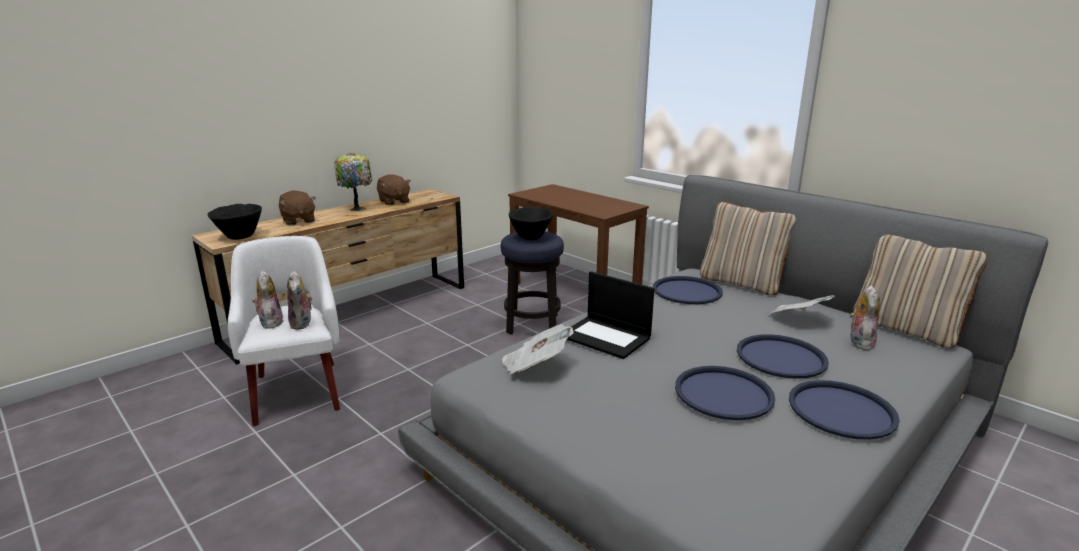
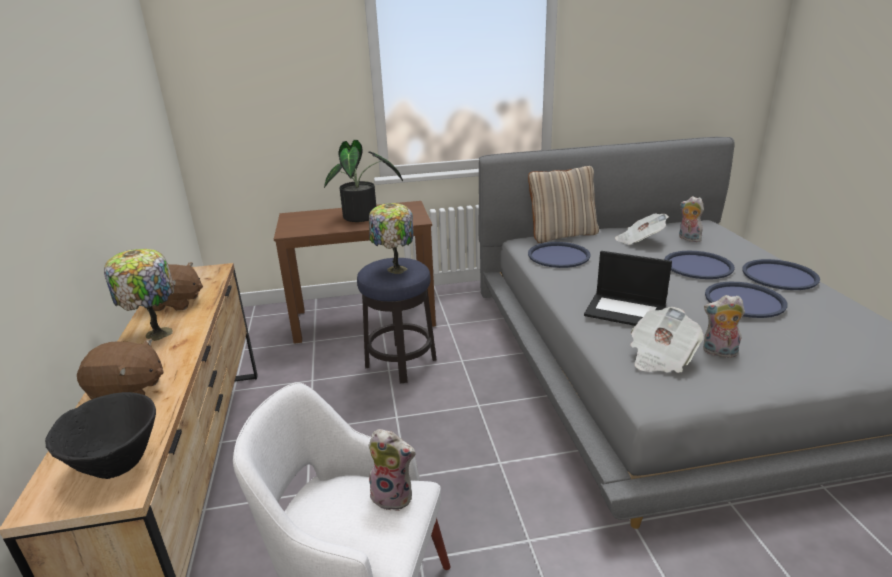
camera: 55 degrees left, 5 degrees up
(270, 322) = (357, 528): plush toy -> plush toy (718, 353)
(531, 237) = (395, 269): black bowl -> table lamp
(582, 201) = (364, 217): none -> potted plant
(606, 337) = (626, 311): laptop -> laptop turned 45 degrees clockwise
(905, 329) = (677, 222): beige pillow -> none

